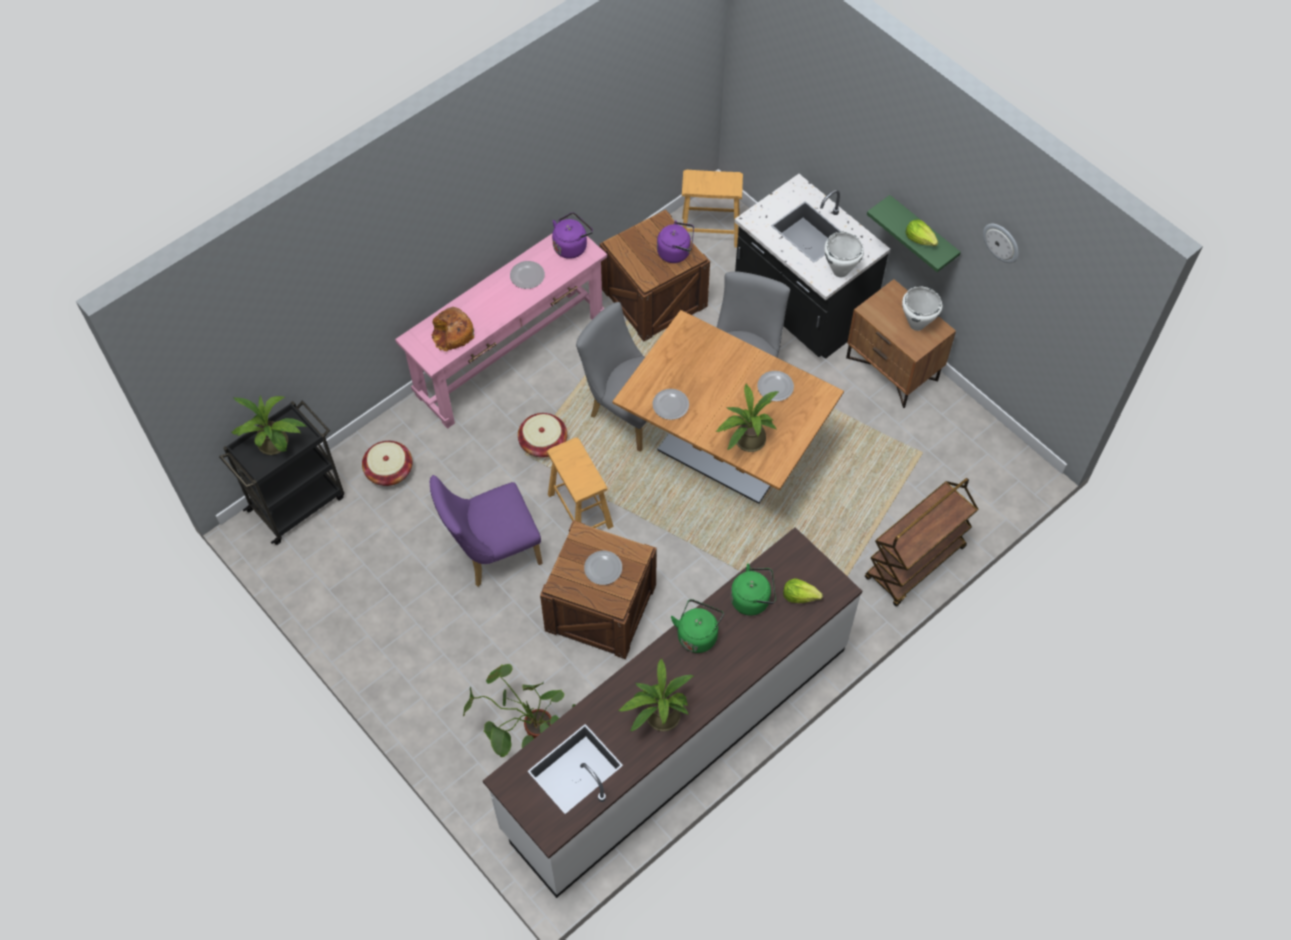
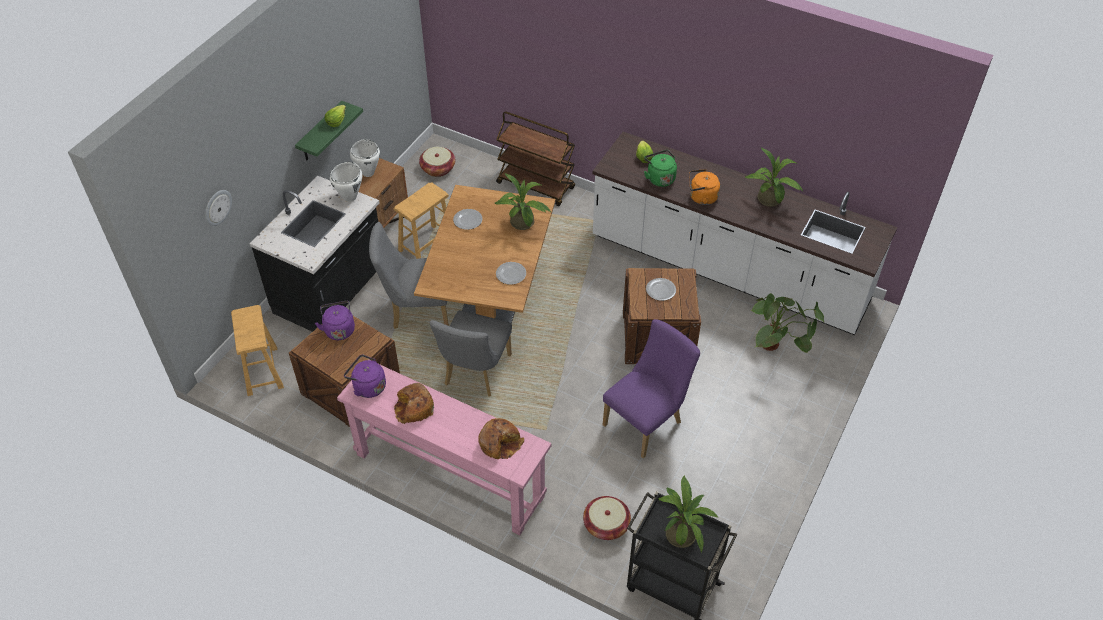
camera: 110 degrees left, 10 degrees down
(491, 553) = (647, 421): purple chair -> purple chair turned 90 degrees counterclockwise
(527, 276) = (414, 408): plate -> bread
(543, 442) = (529, 421): basket -> basket (438, 169)
(580, 510) = (581, 376): brown stool -> brown stool (426, 245)
(697, 634) = (701, 197): green kettle -> orange kettle
(1002, 242) = (354, 49): wall clock -> wall clock (217, 207)

